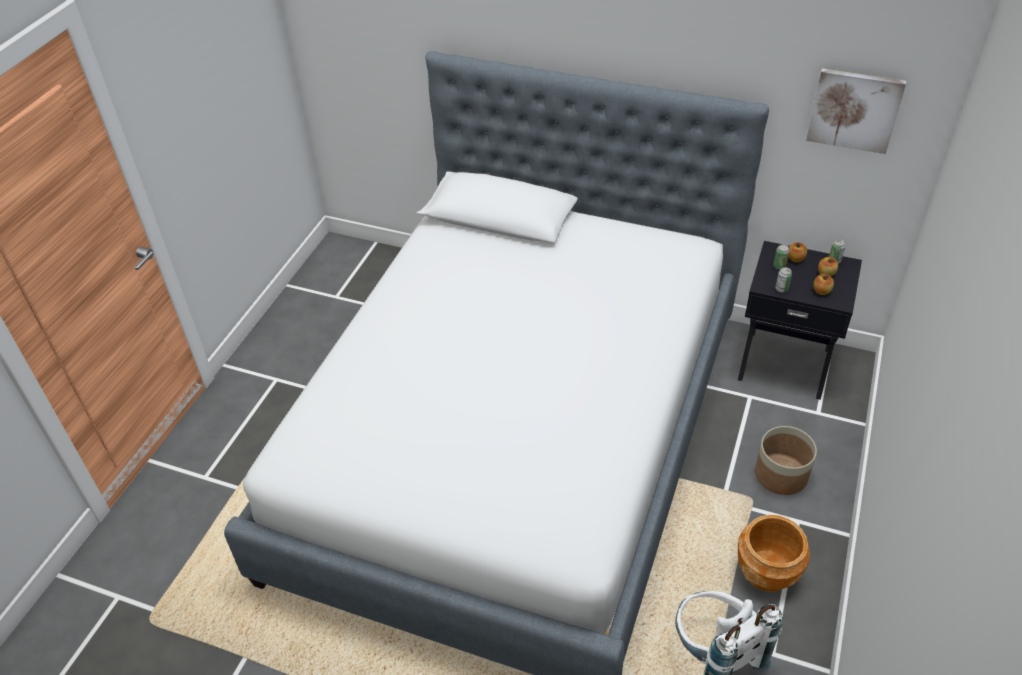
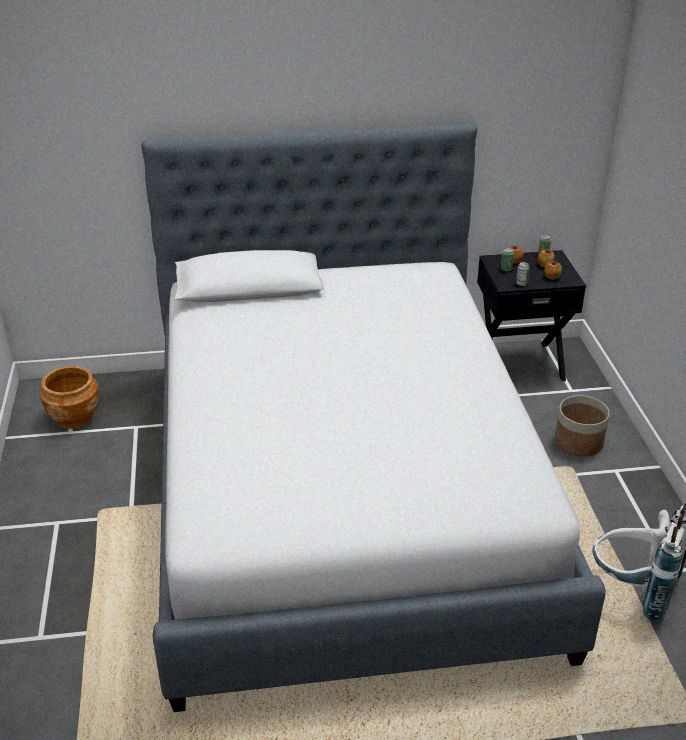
camera: 30 degrees left, 10 degrees down
(767, 571) = (622, 514): brown planter -> brown planter (74, 417)
(854, 110) = (541, 114): picture -> none

